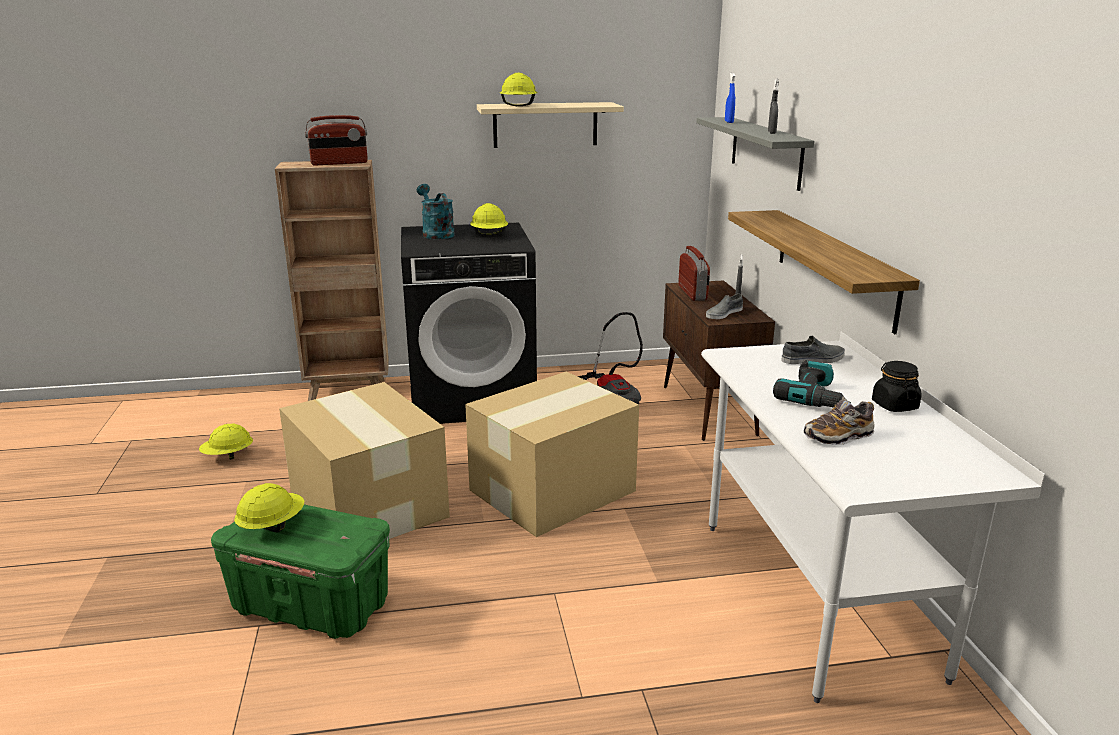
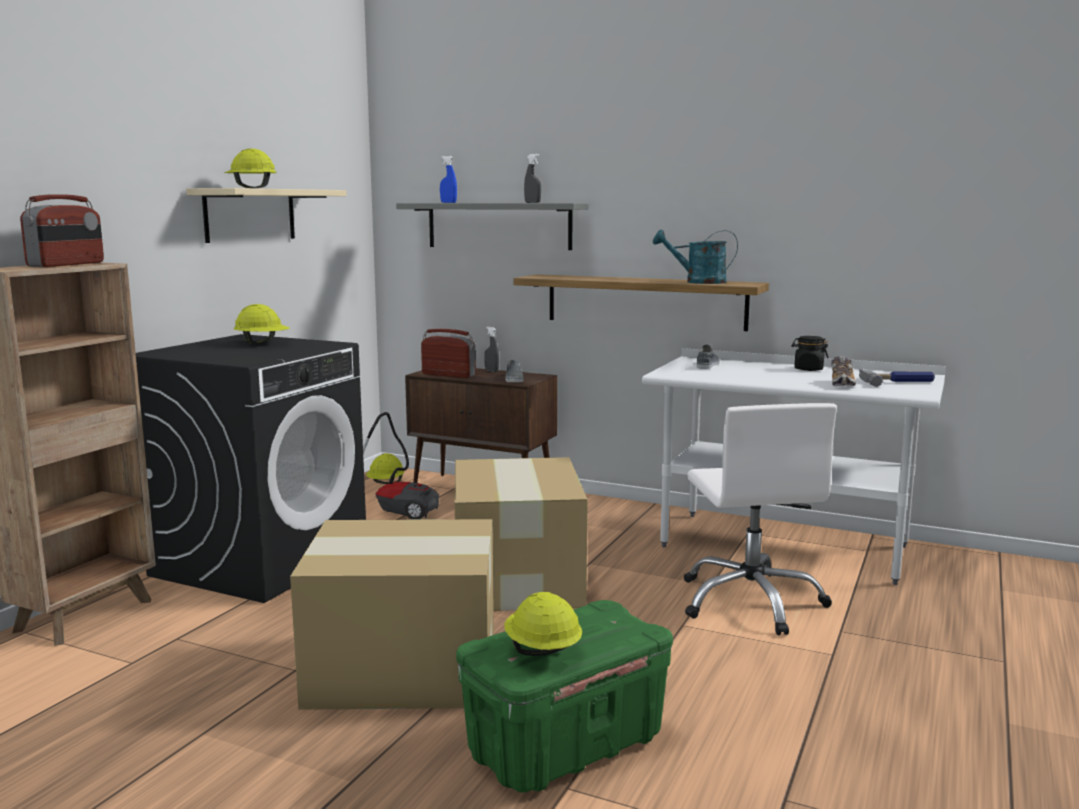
camera: 55 degrees left, 10 degrees down
(228, 456) = (100, 734): yellow hard hat -> yellow hard hat (386, 484)
(436, 233) = (197, 351): turquoise watering can -> turquoise watering can (698, 282)
(647, 615) = (751, 601): none -> white office chair
(814, 397) = (773, 376): power drill -> none
(917, 463) = (896, 381): none -> hammer

